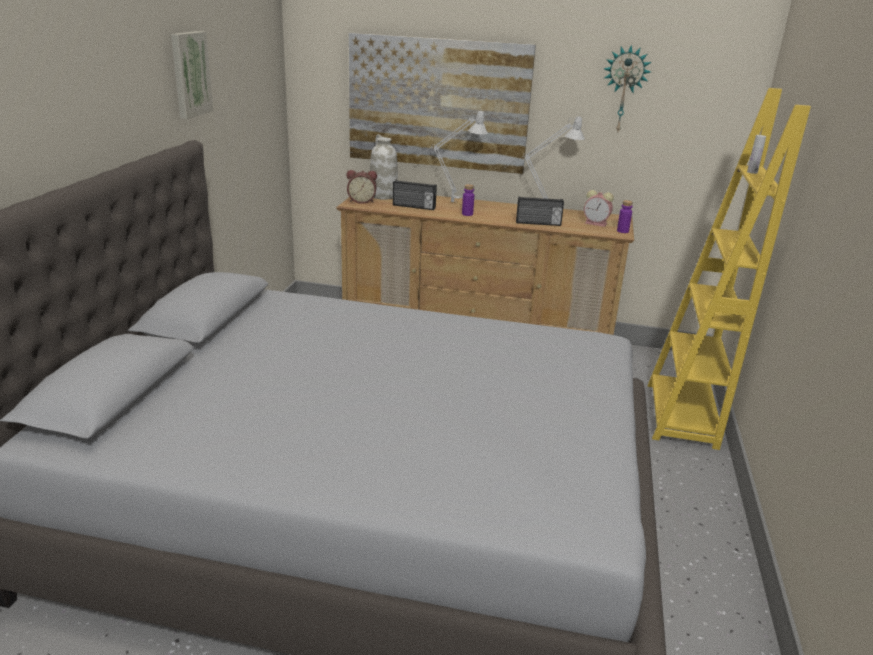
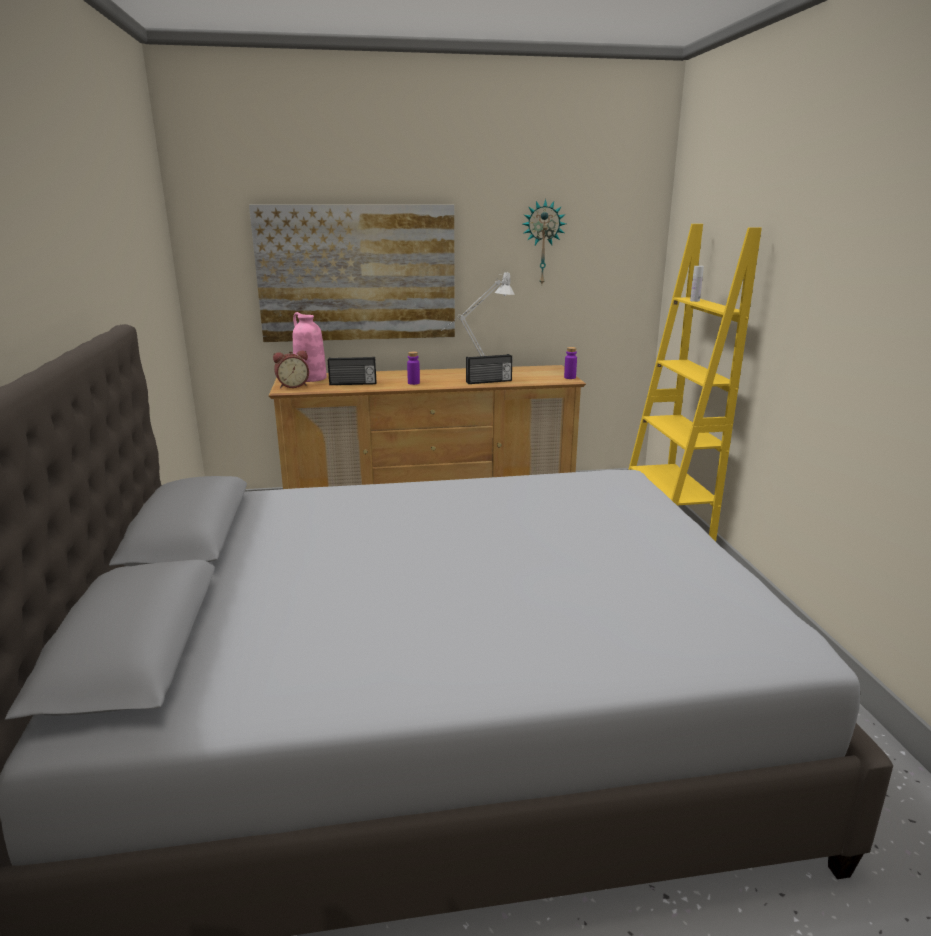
camera: 20 degrees left, 5 degrees down
(189, 74) = (101, 247): picture -> none
(383, 195) = (310, 378): white vase -> pink vase
(447, 202) = (383, 376): grey table lamp -> none
(596, 223) = (541, 375): alarm clock -> none

